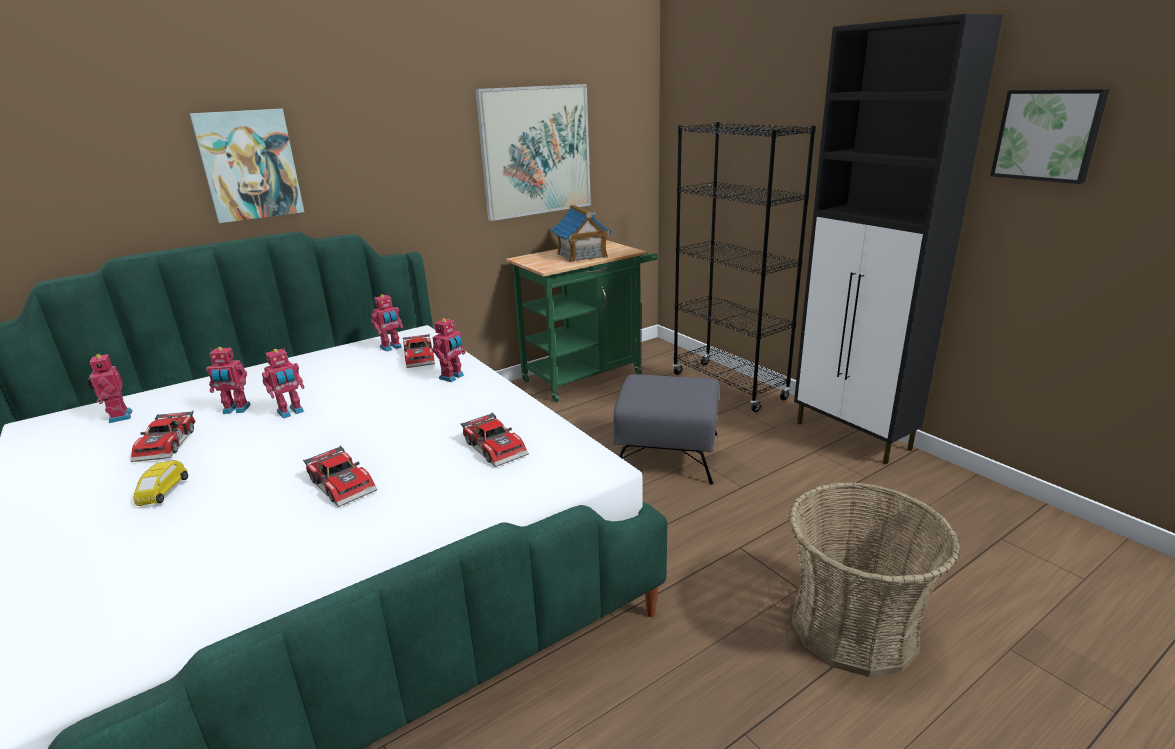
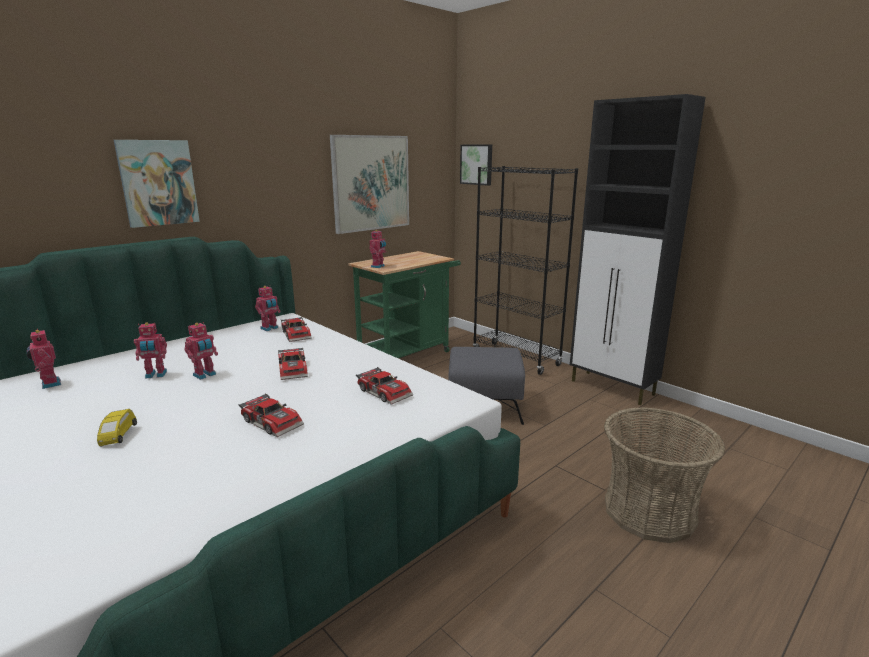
camera: 10 degrees left, 5 degrees down
(169, 444) = (106, 401): toy car -> toy car (294, 369)
(452, 377) = (329, 347): toy robot -> toy robot (378, 266)
(582, 255) = (406, 261): toy house -> none
(1048, 135) = (738, 174): picture -> picture (477, 164)

